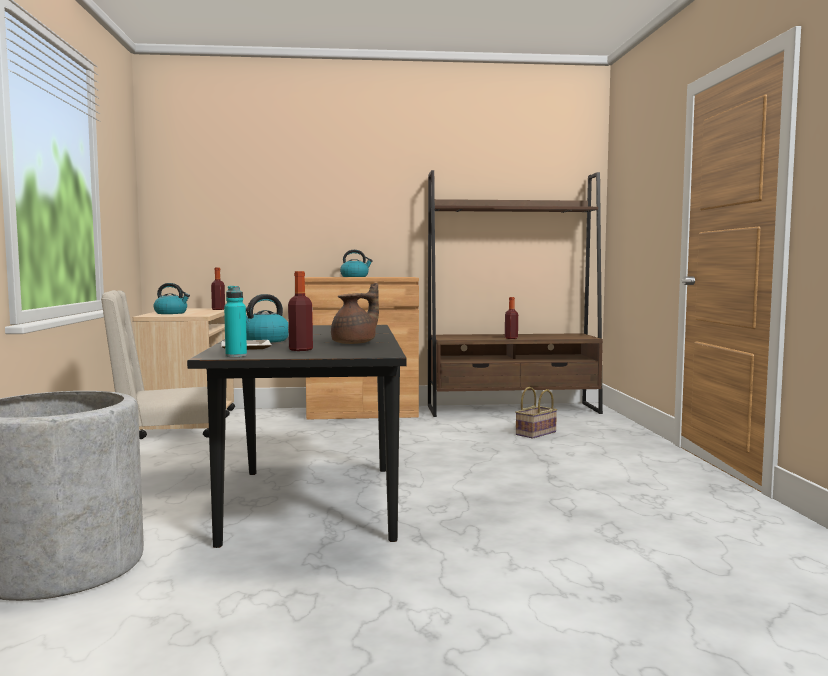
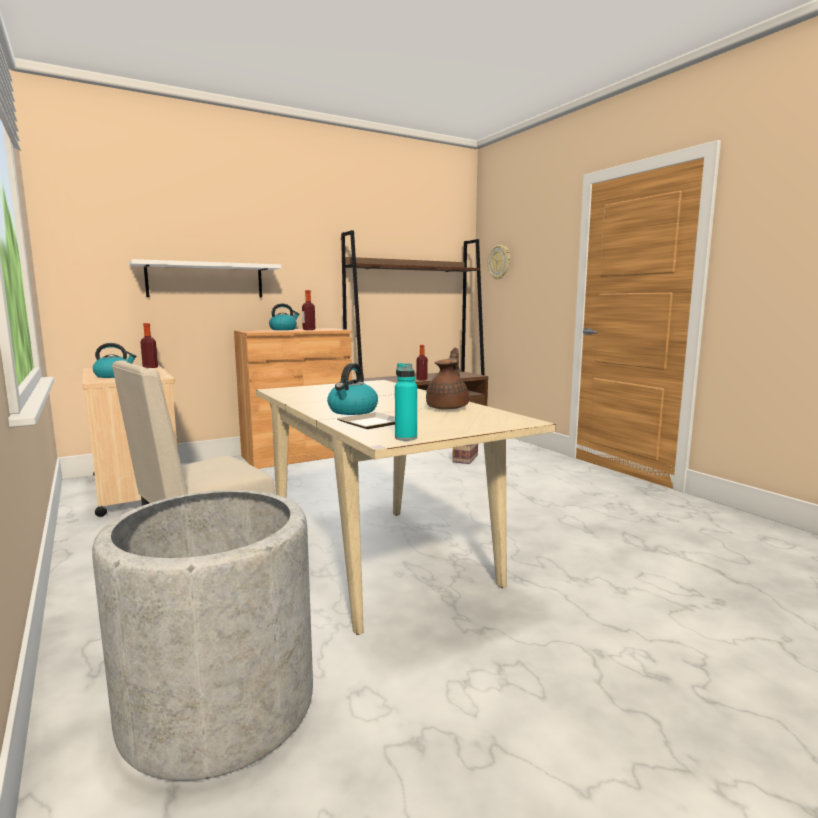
camera: 25 degrees left, 5 degrees up
(283, 227) = (205, 280): none -> white shelf
(300, 349) = (433, 422): bottle -> bottle (309, 330)
(313, 503) = (382, 561): black dining table -> beige dining table
(623, 199) = (499, 262): none -> wall clock

